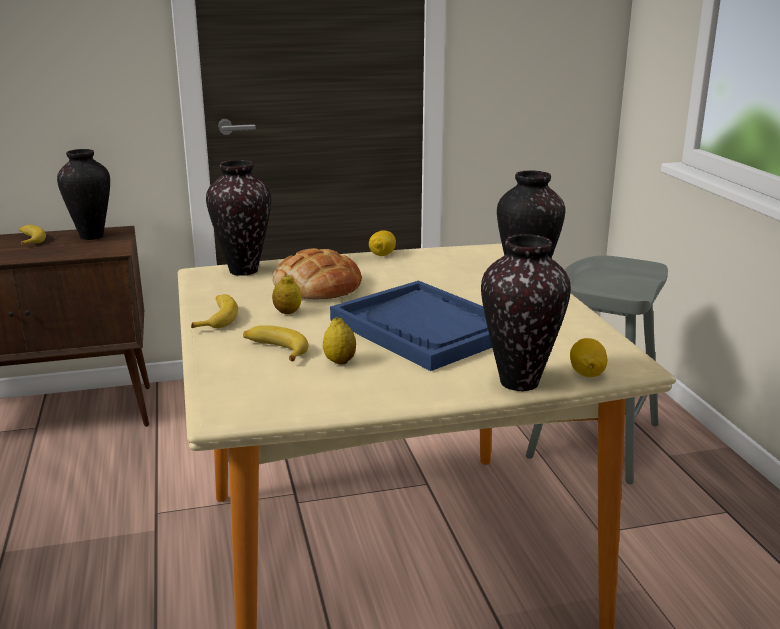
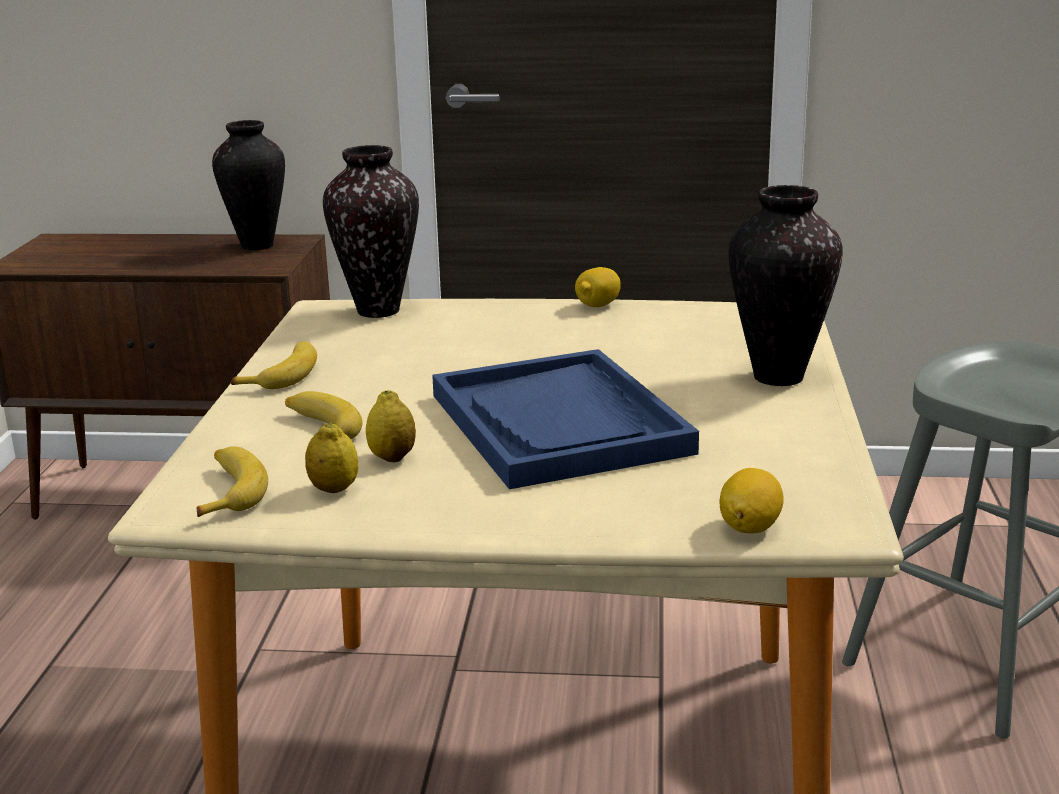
camera: 20 degrees right, 0 degrees up
(29, 240) = (177, 244): banana -> banana (229, 491)
(287, 312) = (384, 378): lemon -> lemon (334, 489)
(318, 286) = (461, 343): bread -> none
(520, 382) = (630, 525): vase -> none

